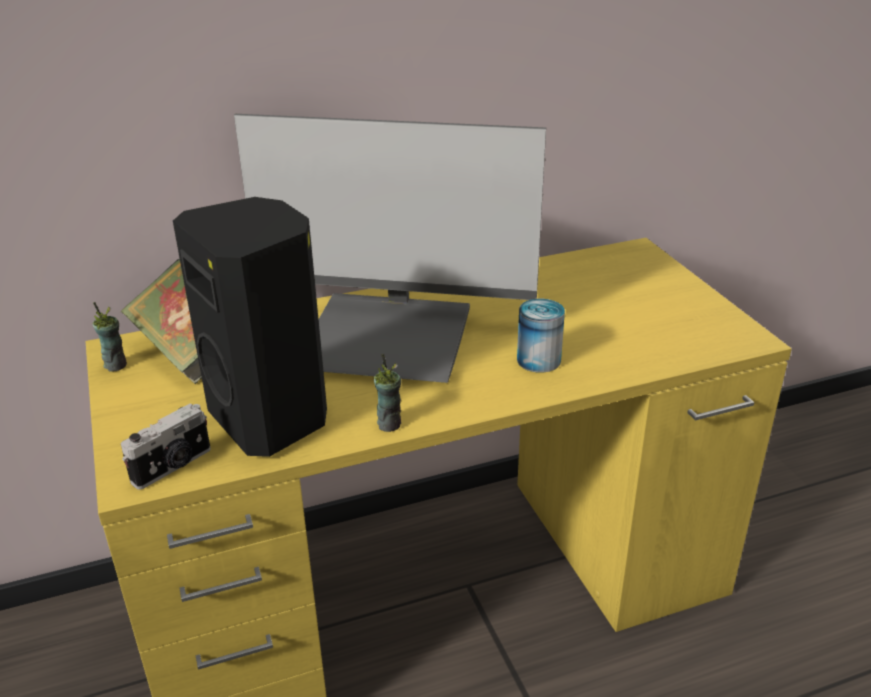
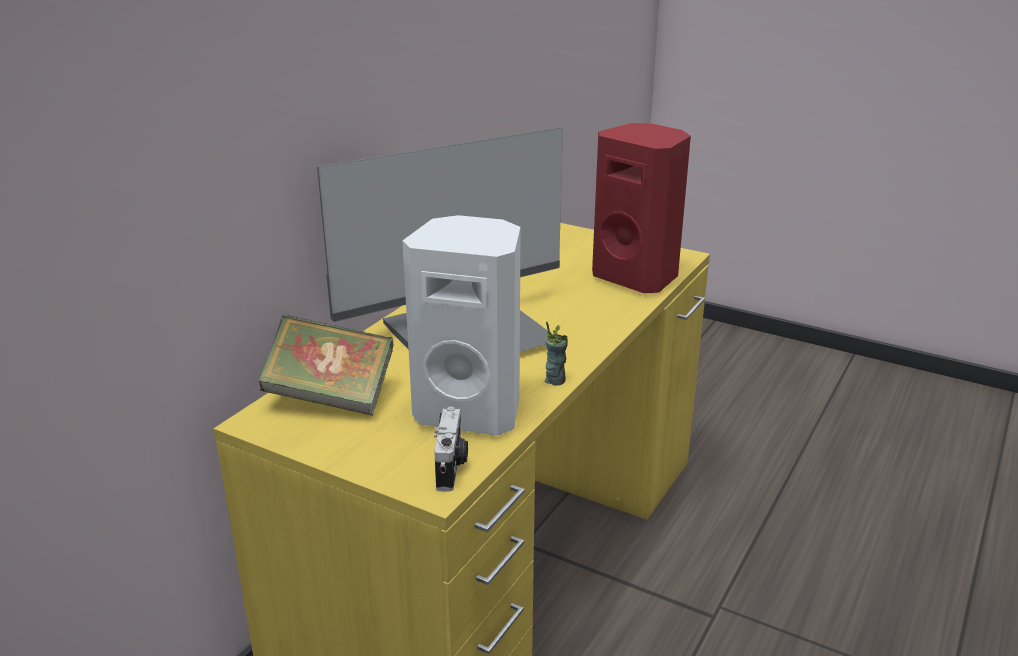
camera: 40 degrees left, 5 degrees down
(116, 365) = (278, 431): cup -> none
(272, 418) = (471, 410): black speaker -> white speaker
(538, 360) = (586, 309): can -> none
(653, 344) = (637, 277): none -> red speaker

